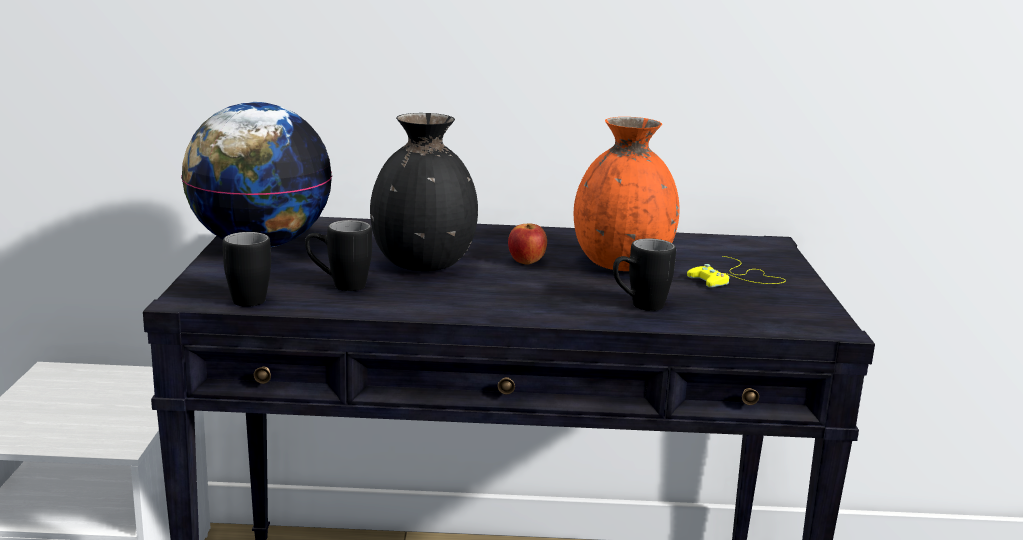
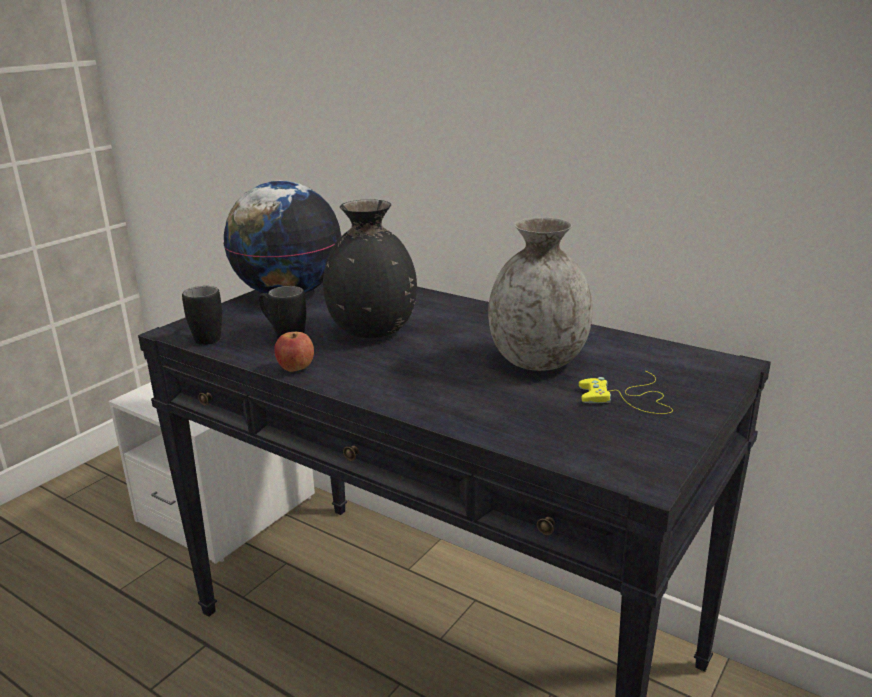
camera: 35 degrees right, 5 degrees up
(527, 262) = (457, 343): apple -> apple (295, 368)
(622, 265) = (537, 361): orange vase -> grey vase
(638, 306) = (484, 408): black mug -> none

